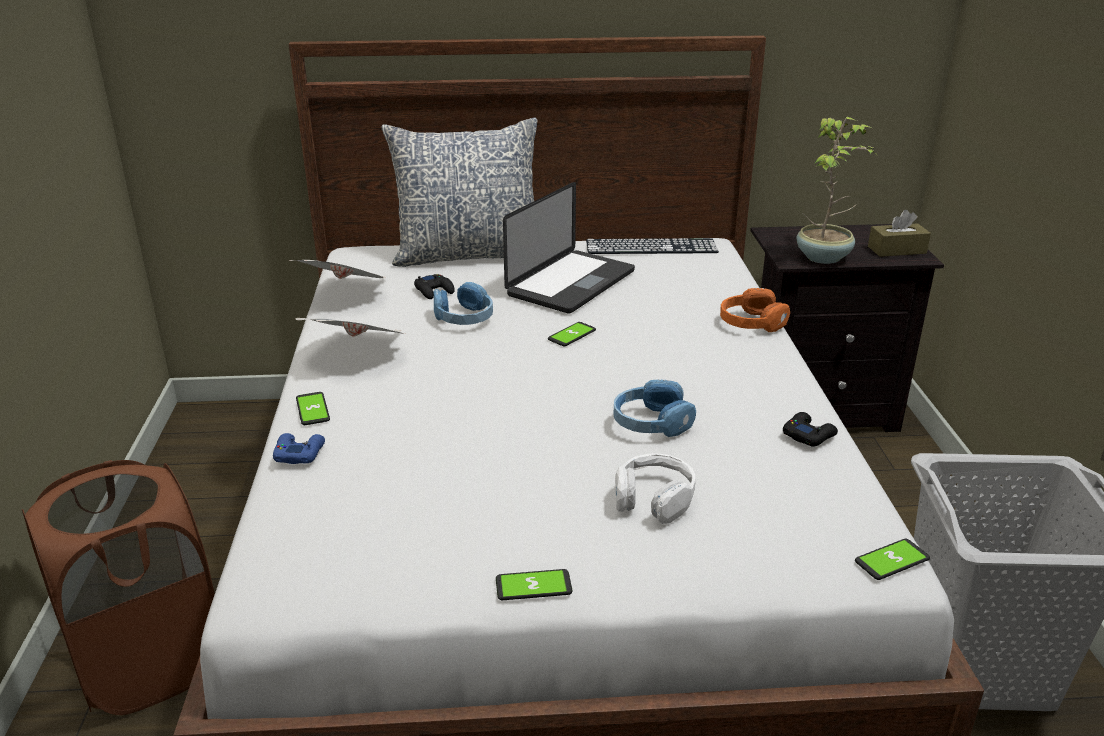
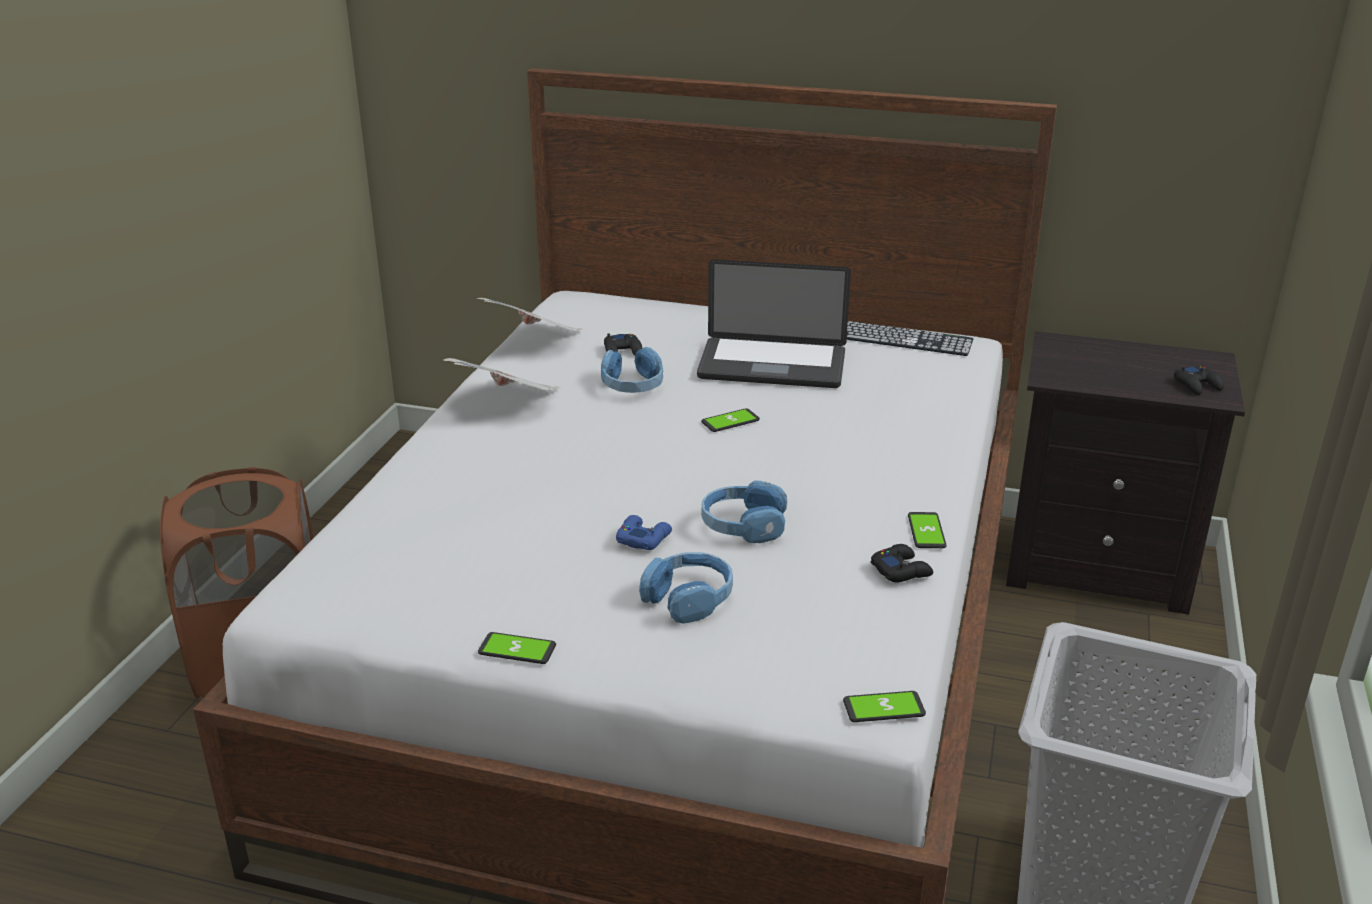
camera: 20 degrees right, 0 degrees up
(299, 453) = (392, 489): blue game controller -> blue game controller (643, 538)
(312, 409) = (429, 451): phone -> phone (926, 531)
(468, 254) = (686, 317): pillow -> none
(571, 283) = (772, 365): laptop -> laptop turned 45 degrees clockwise
(654, 499) = (689, 598): white headphones -> blue headphones
(751, 323) = (939, 442): orange headphones -> none
(824, 257) = (1095, 380): potted plant -> none
(896, 250) = (1197, 385): brown tissue box -> black game controller

